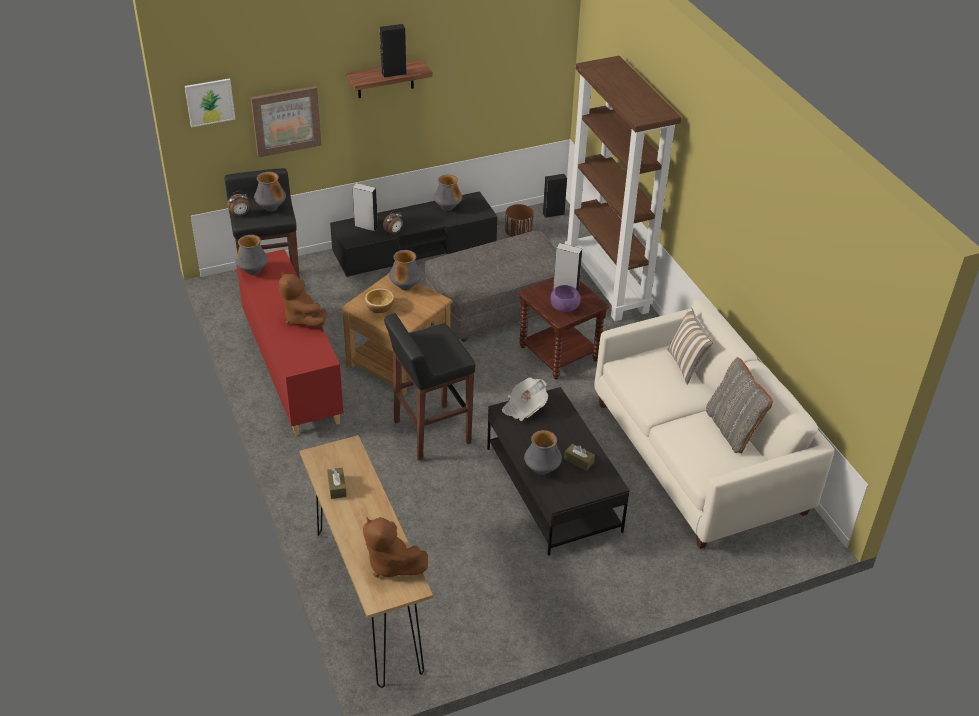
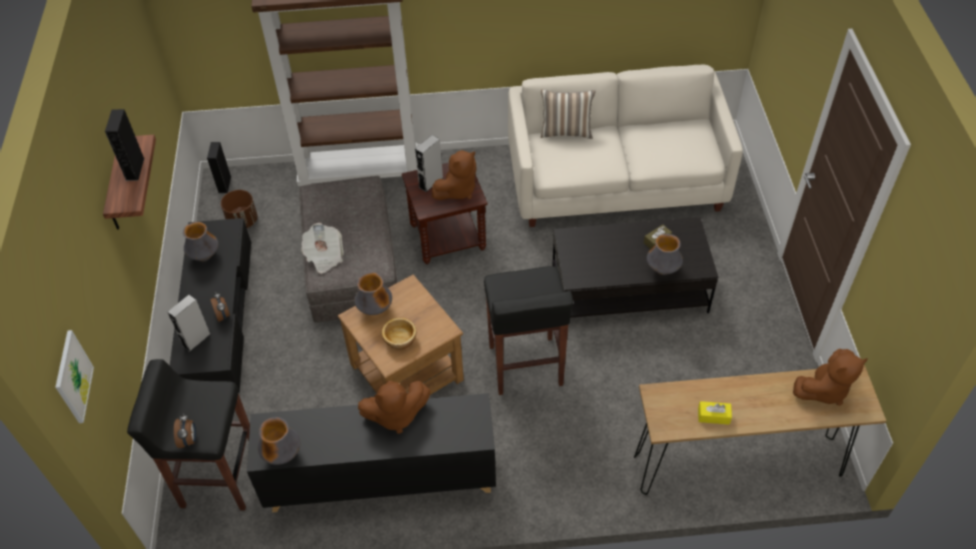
camera: 70 degrees left, 10 degrees up
(271, 208) = (194, 402): vase -> none
(286, 120) = (107, 319): picture -> none
(291, 370) = (380, 478): red cabinet -> black cabinet
(337, 487) = (713, 416): brown tissue box -> yellow tissue box
(524, 408) = (575, 262): newspaper -> newspaper (324, 256)
(564, 307) = (457, 190): purple bowl -> brown plush toy
(733, 429) = (656, 127): grey pillow -> none

